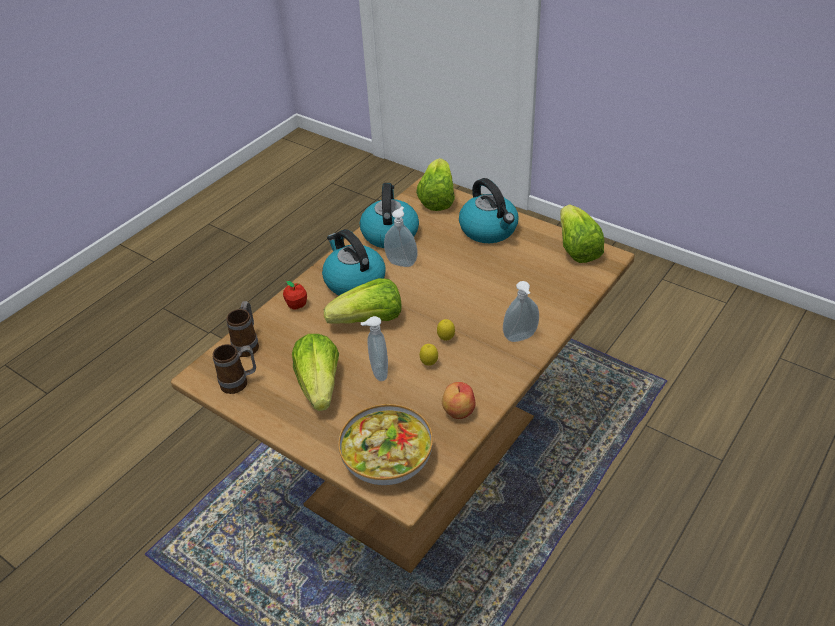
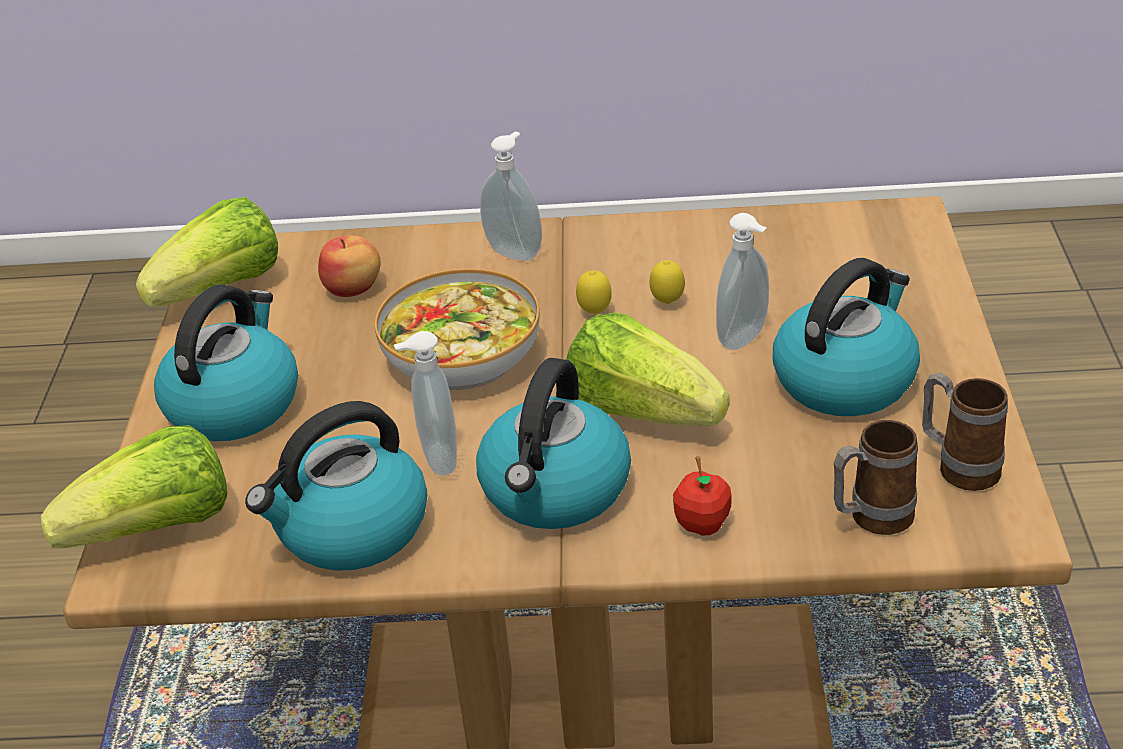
camera: 125 degrees left, 5 degrees down
(319, 385) = (845, 379): lettuce -> kettle
(388, 458) = (878, 252): bowl -> bowl (462, 356)
(458, 411) = (725, 239): apple -> apple (353, 289)

